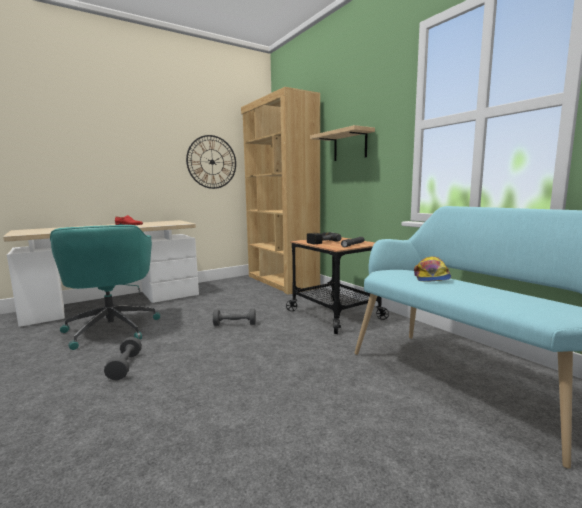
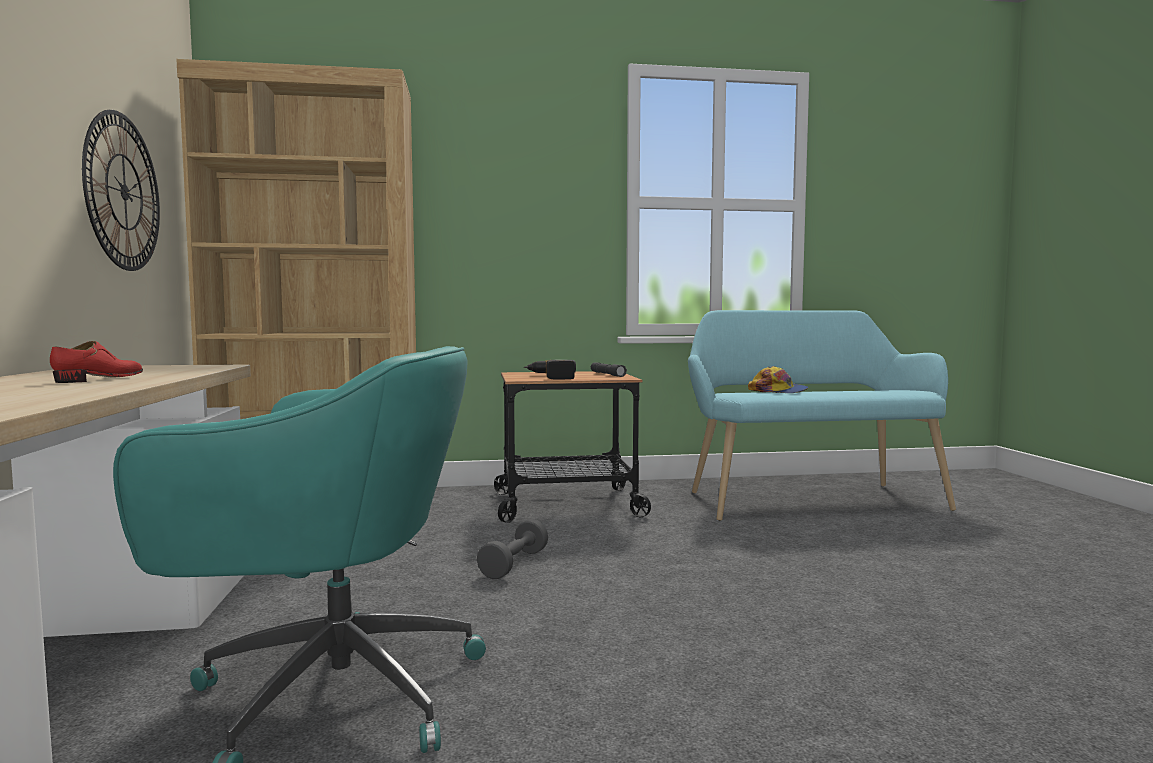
camera: 65 degrees left, 5 degrees down
(125, 366) = (626, 673): grey dumbbell -> none
(350, 146) = (493, 211): shelf -> none

